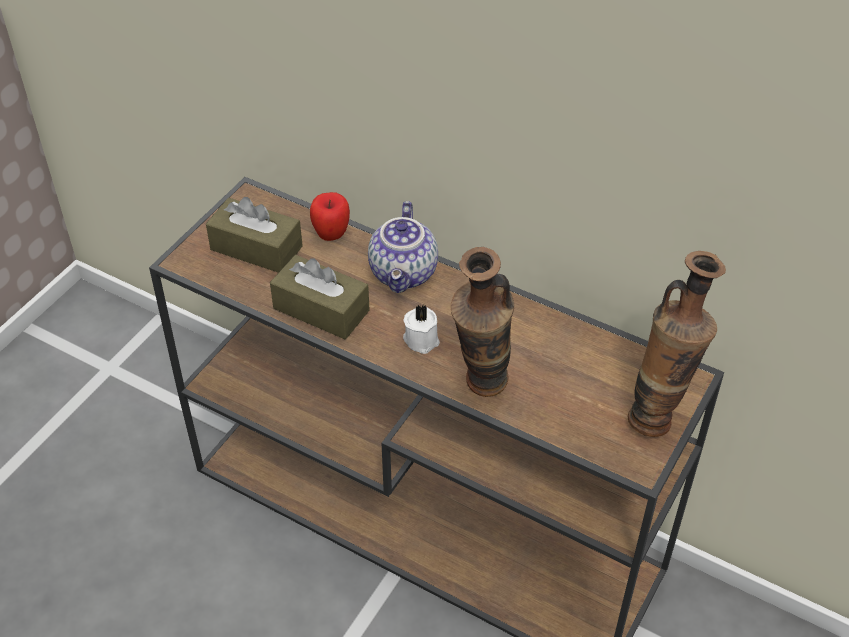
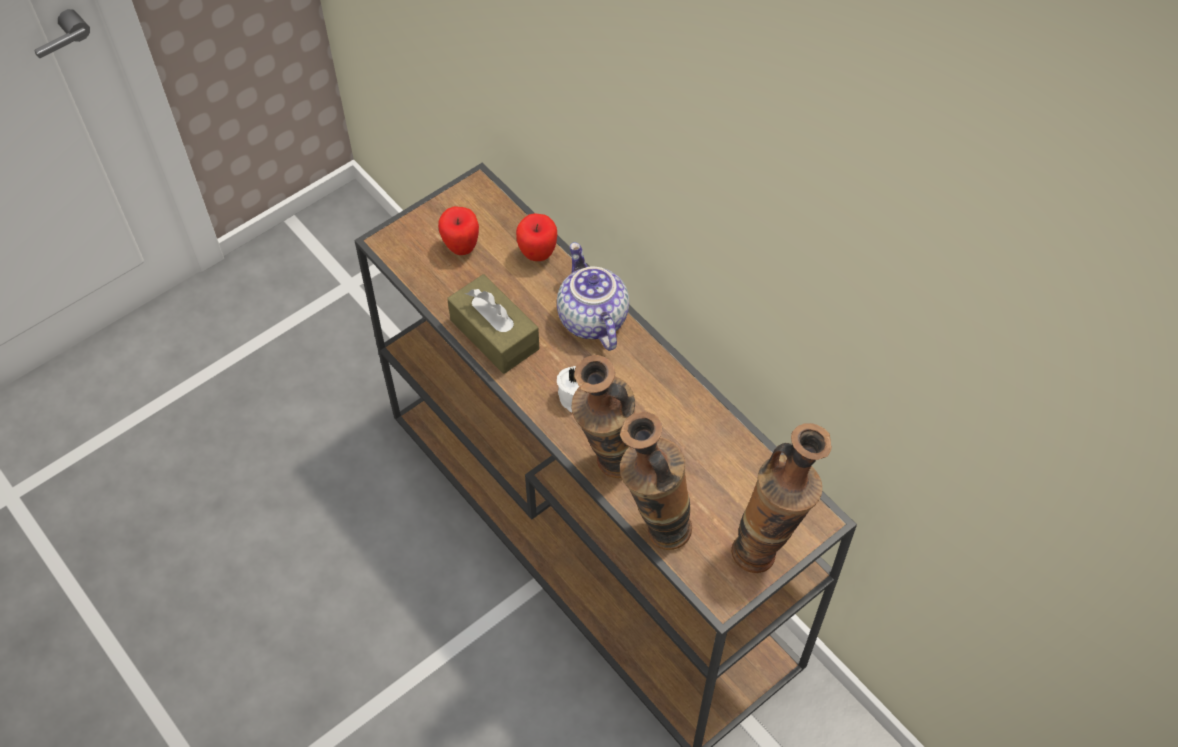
camera: 20 degrees right, 10 degrees up
(256, 248) = (461, 248): brown tissue box -> apple
(405, 274) = (590, 319): teapot -> teapot turned 135 degrees clockwise
(549, 431) = (653, 532): none -> vase

